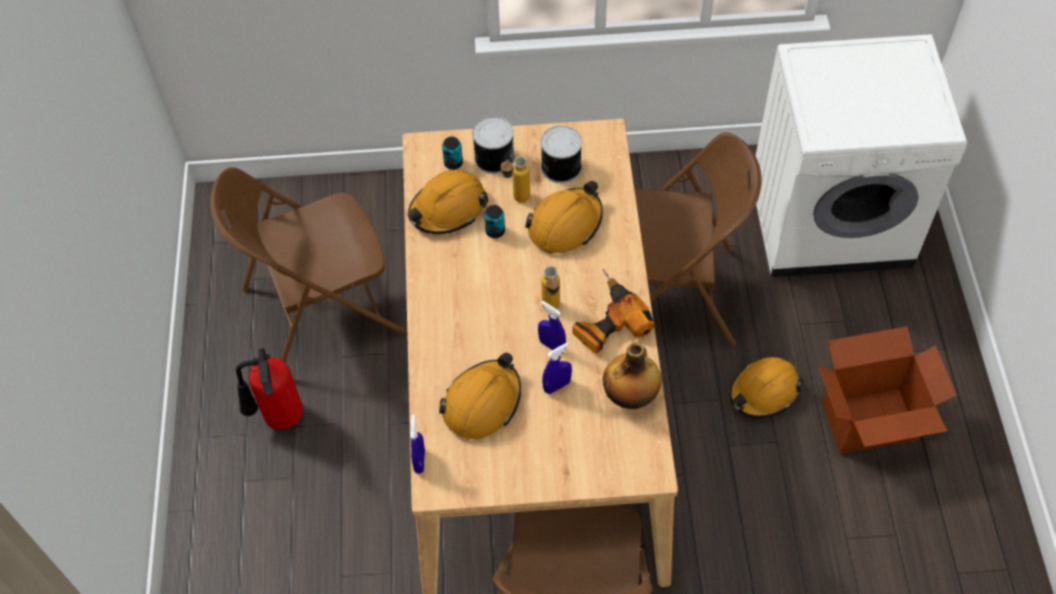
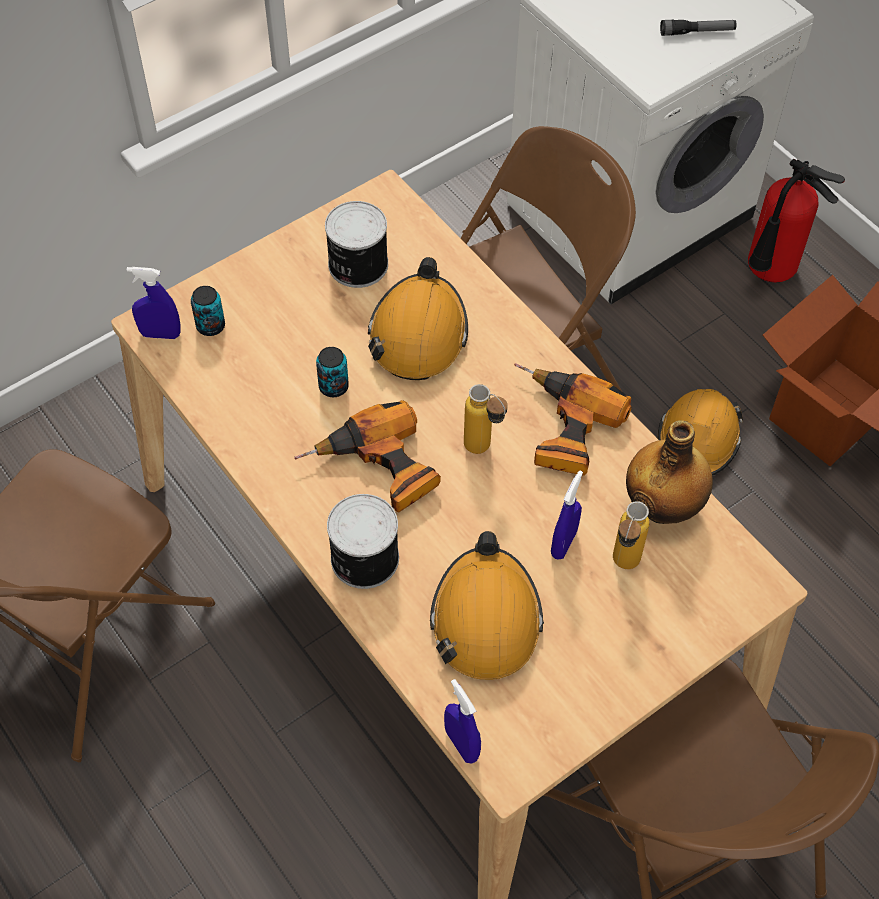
camera: 35 degrees left, 0 degrees up
(278, 419) = (117, 814): fire extinguisher -> fire extinguisher (769, 275)
(448, 209) = (248, 389): orange hard hat -> none
(485, 290) = (378, 470): none -> power drill
(493, 157) = (260, 294): can -> can (362, 558)
(516, 200) = (330, 333): bottle -> bottle (622, 568)
(551, 345) = (518, 495): blue spray bottle -> blue spray bottle (160, 334)
(875, 118) = (697, 32): none -> flashlight

